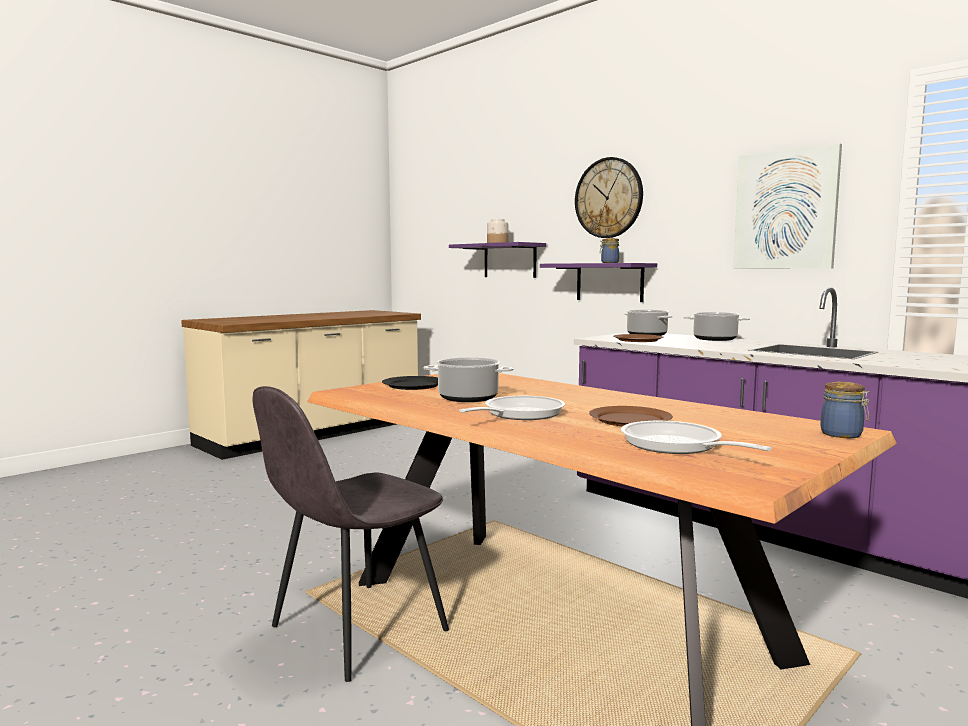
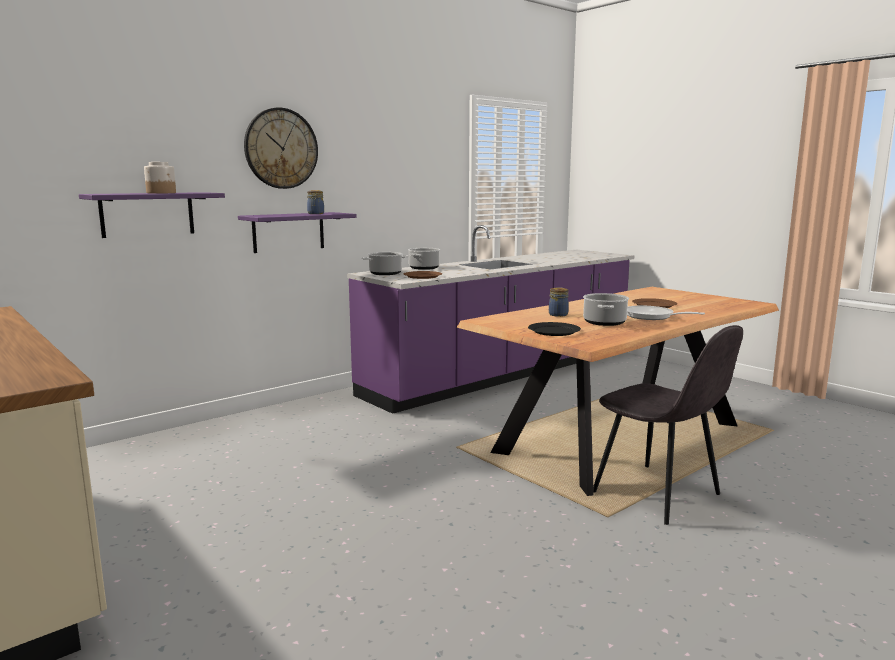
camera: 85 degrees left, 5 degrees up
(677, 446) = (706, 304): frying pan -> none
(785, 210) = (418, 172): picture -> none
(843, 435) = (665, 290): jar -> jar (559, 314)

